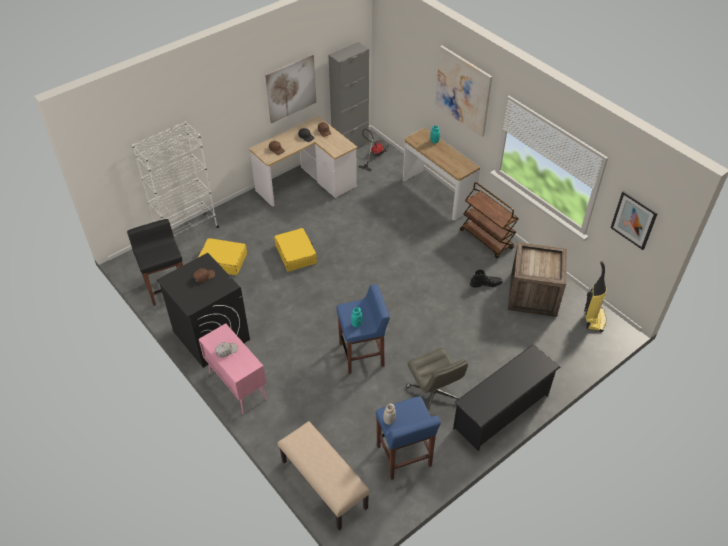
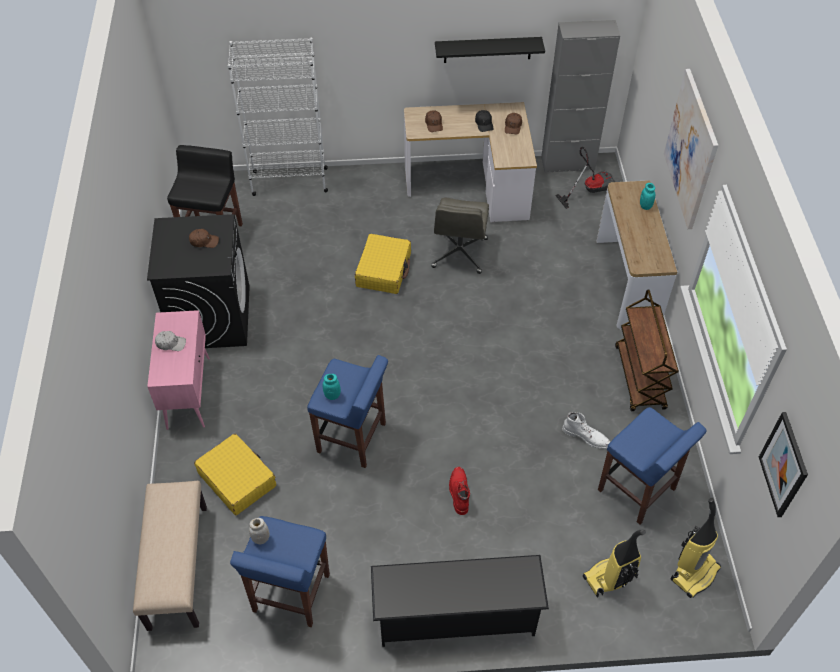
camera: 35 degrees right, 5 degrees up
(223, 261) = (297, 236): yellow suitcase -> yellow suitcase (237, 479)
(291, 88) = (487, 49): picture -> black shelf
(434, 395) = (392, 541): grey office chair -> grey office chair (459, 253)
(446, 348) = (459, 492): none -> red boot
(486, 283) = (586, 436): black boot -> white boot
(534, 295) = (637, 490): crate -> blue stool
(558, 346) = (609, 578): none -> vacuum cleaner

